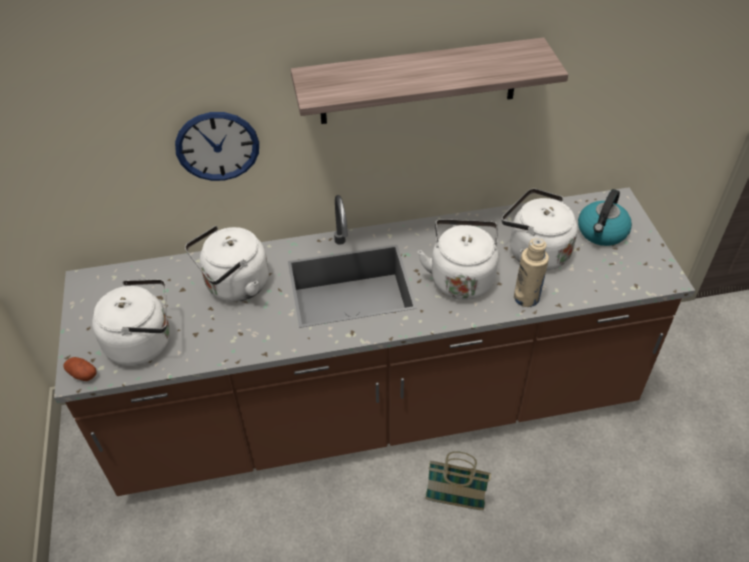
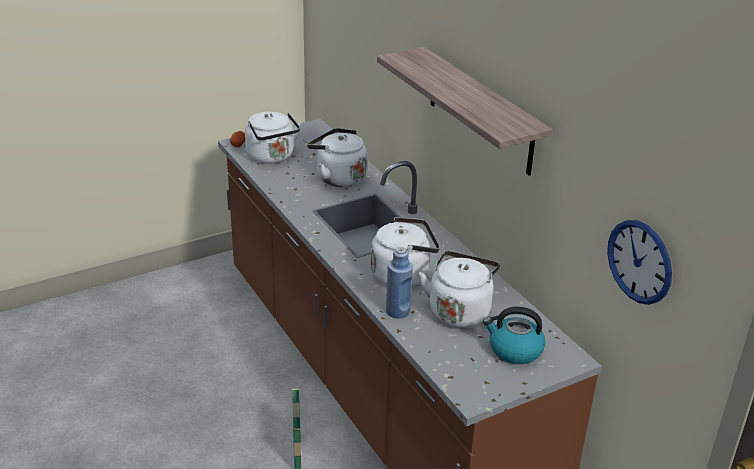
camera: 70 degrees right, 15 degrees down
(217, 146) = (389, 82): wall clock -> wall clock (639, 261)
(526, 298) = (397, 311): beige bottle -> blue bottle

